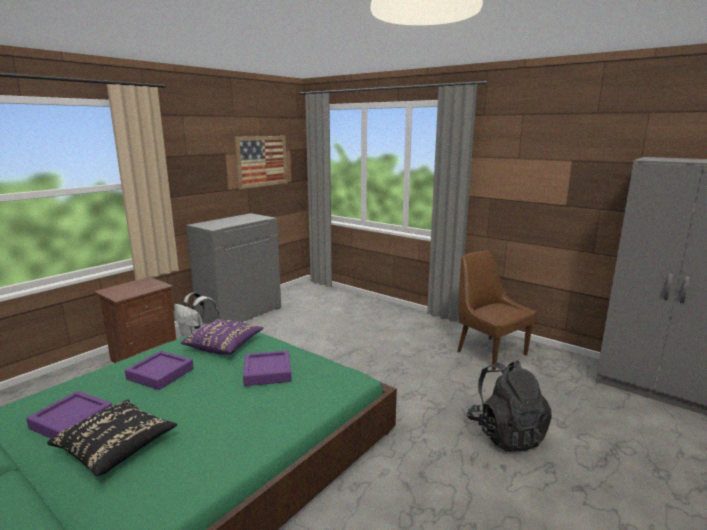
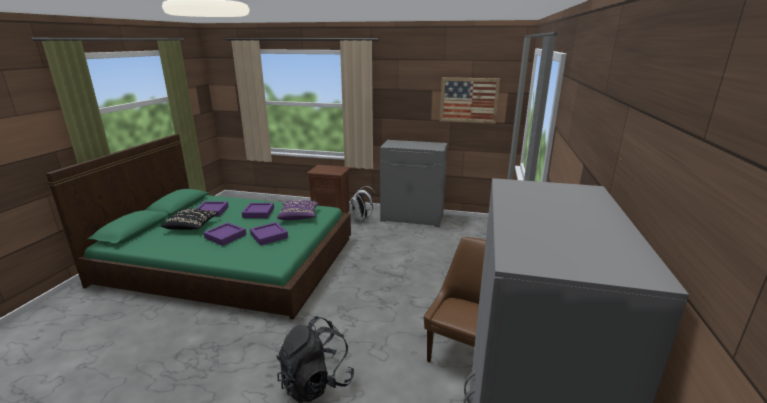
camera: 65 degrees right, 5 degrees up
(220, 410) = (225, 236): none -> purple tray

